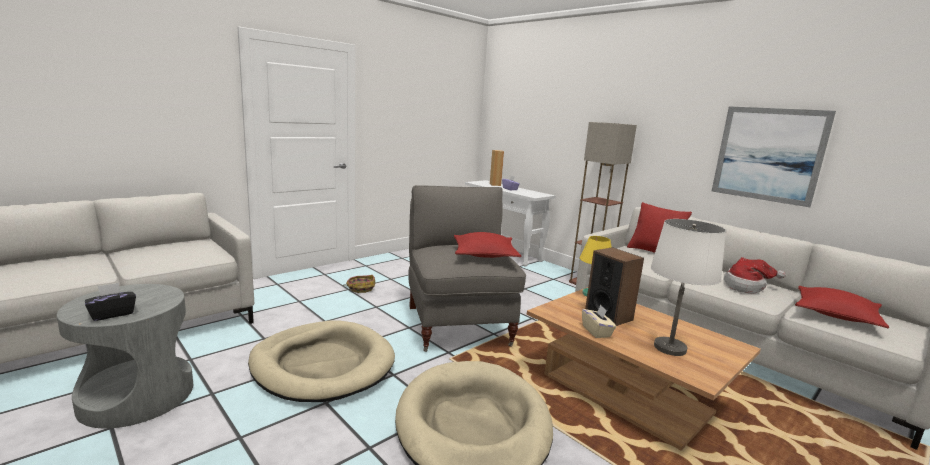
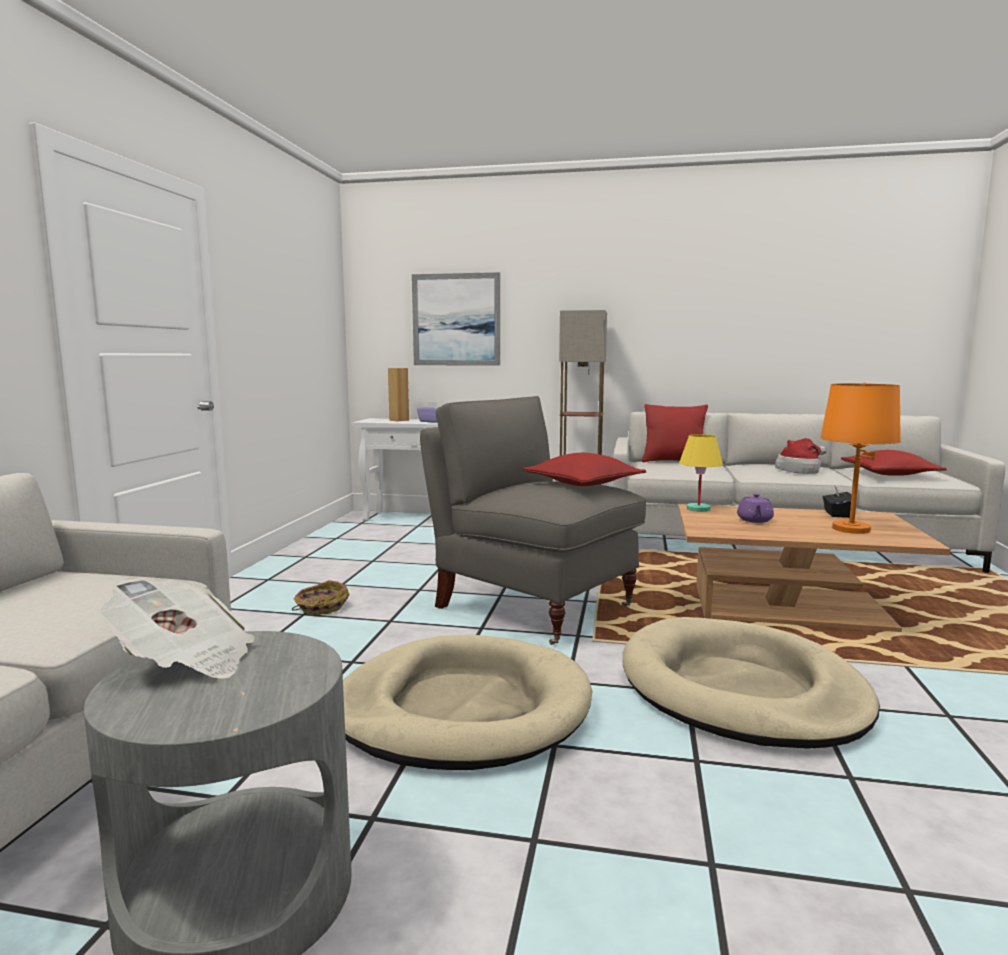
camera: 35 degrees left, 5 degrees down
(112, 314) = (256, 695): black tissue box -> black tissue box (837, 514)
(132, 291) = (185, 661): none -> newspaper
(596, 331) = (780, 534): beige tissue box -> none
(608, 315) = (754, 520): speaker -> purple teapot
(669, 348) = (850, 529): white table lamp -> orange table lamp
(768, 154) = (761, 332): picture -> picture (456, 320)

